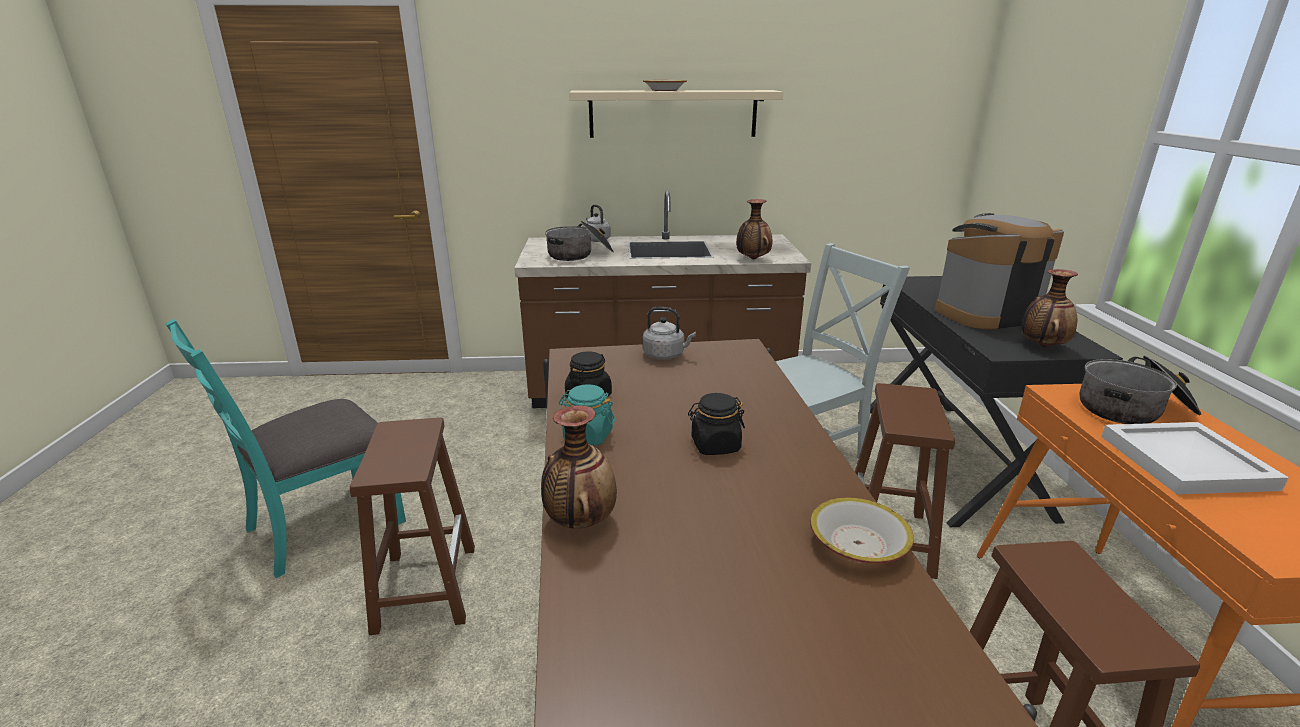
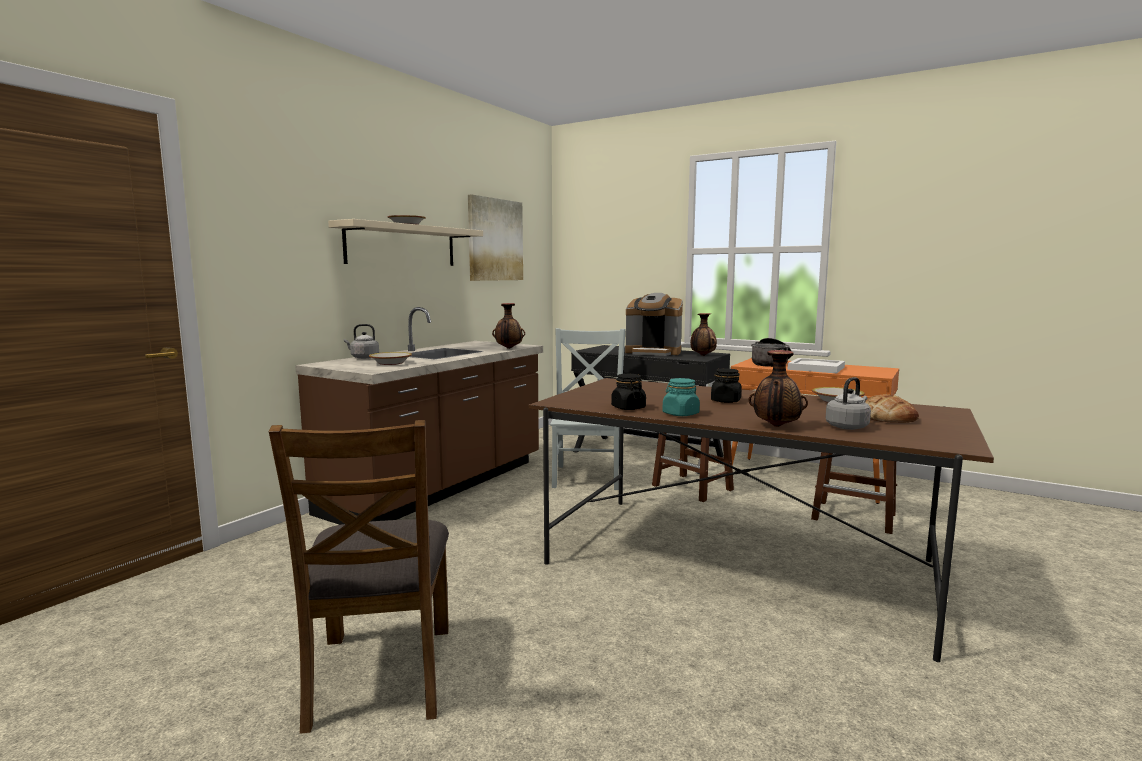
camera: 55 degrees left, 15 degrees down
(323, 525) = (380, 674): turquoise chair -> brown chair
(426, 586) = (559, 634): brown stool -> none
(580, 254) = (390, 363): cooking pot -> bowl
(666, 355) = (594, 390): grey kettle -> grey kettle (848, 426)
(773, 627) = (887, 418): none -> bread
(845, 98) = (495, 240): none -> picture
(984, 314) = (653, 352): coffee machine -> coffee machine turned 90 degrees counterclockwise

